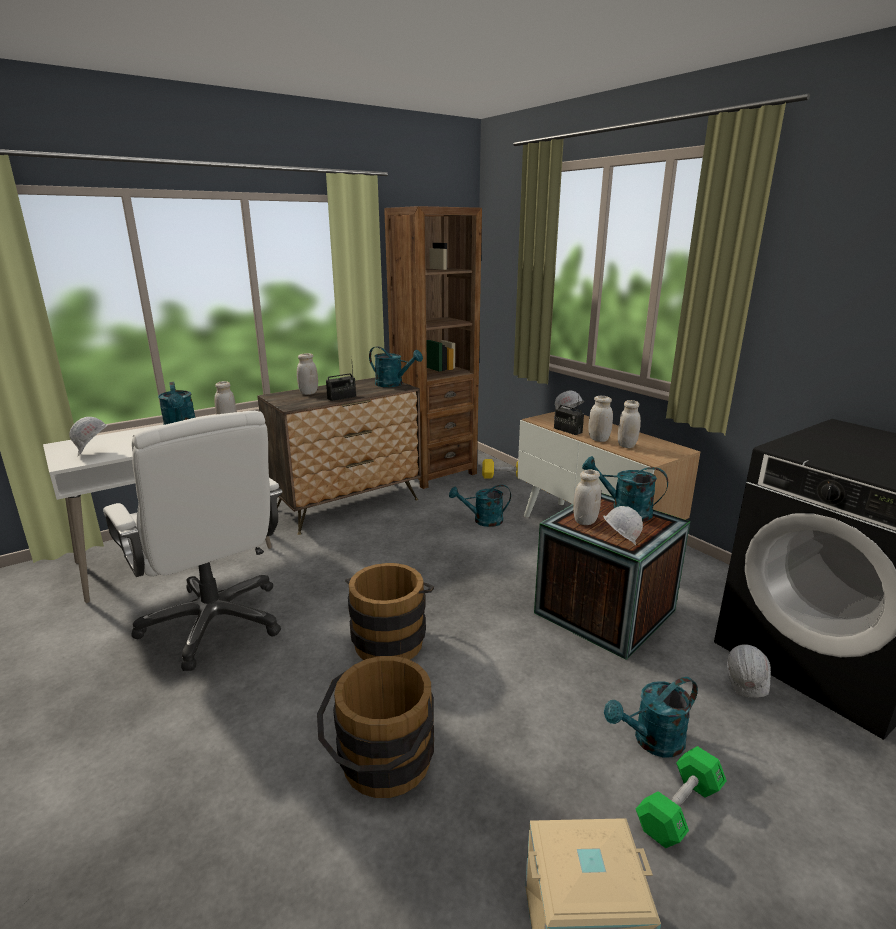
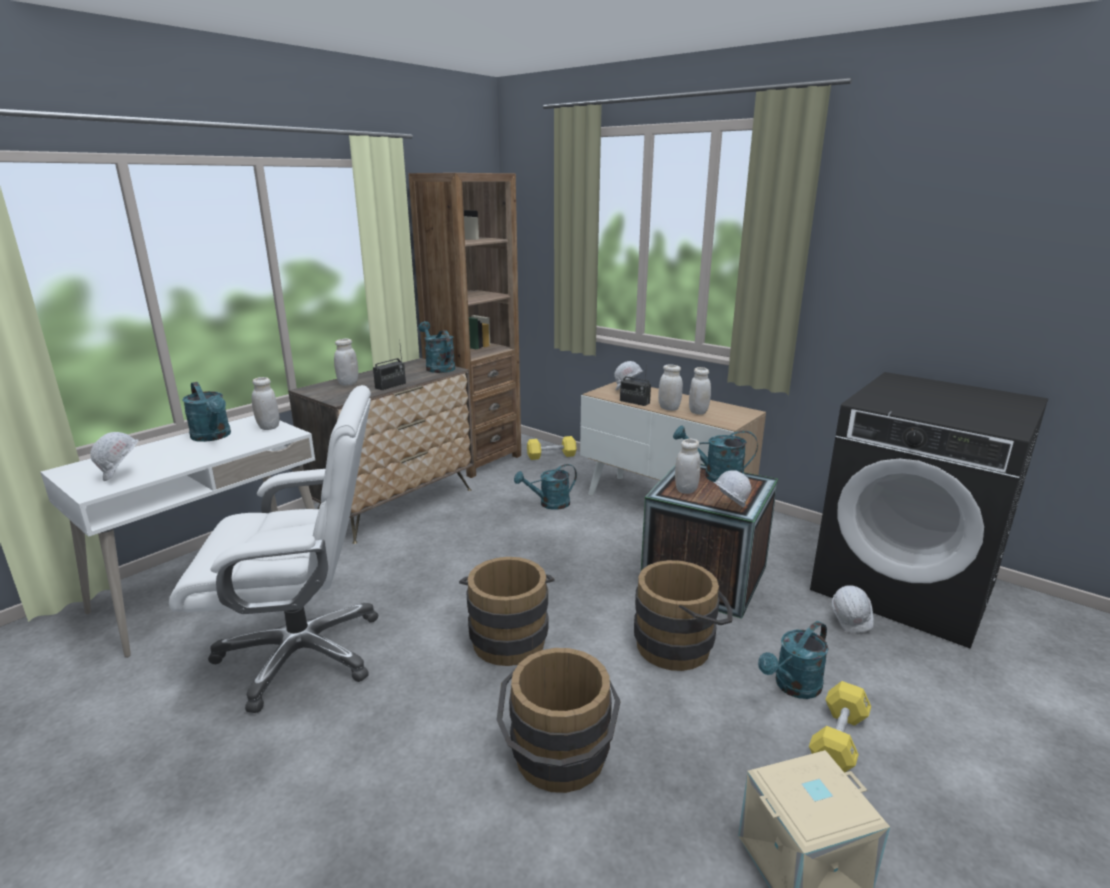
camera: 15 degrees left, 0 degrees up
(215, 622) = (303, 652): white office chair -> white office chair turned 45 degrees counterclockwise
(393, 384) = (438, 367): turquoise watering can -> turquoise watering can turned 135 degrees counterclockwise
(550, 676) = (680, 645): none -> brown bucket
(679, 808) = (838, 739): green dumbbell -> yellow dumbbell

